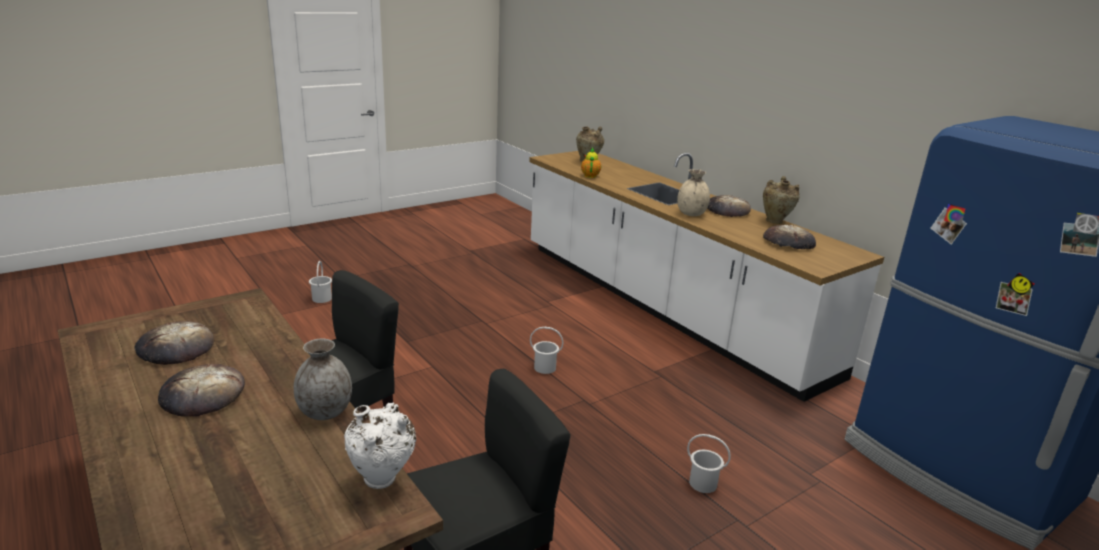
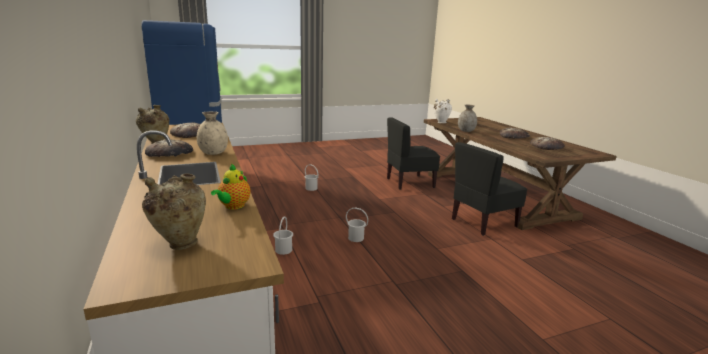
camera: 165 degrees left, 5 degrees down
(321, 299) = (587, 340): white bucket -> white bucket (284, 250)

